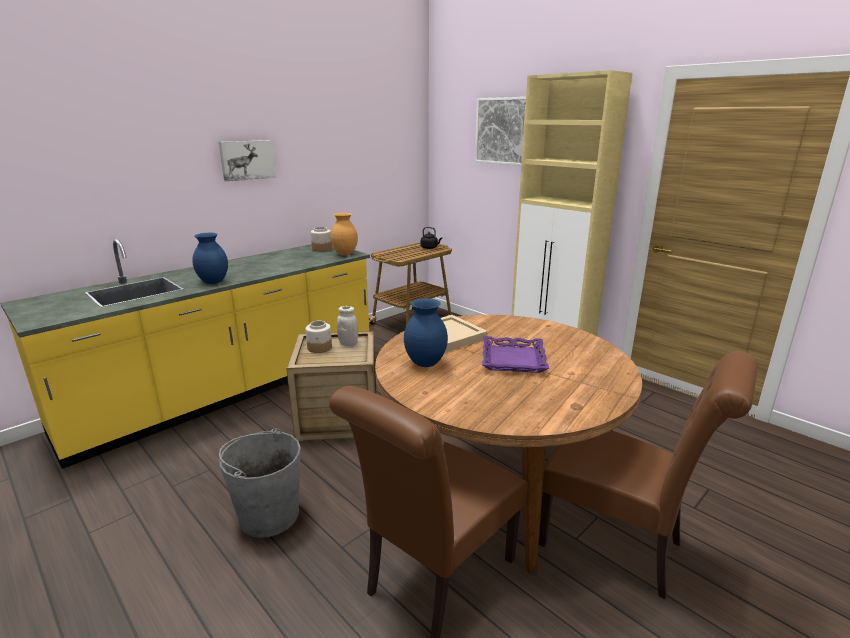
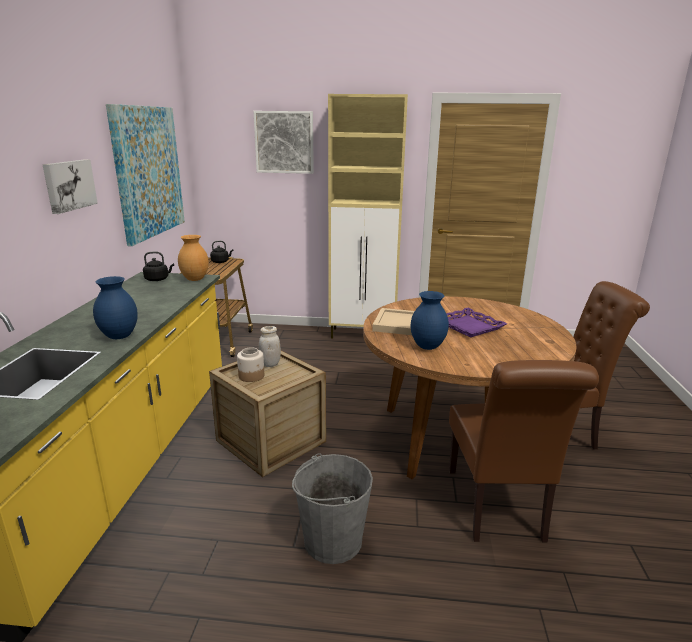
camera: 40 degrees left, 0 degrees up
(322, 249) = (158, 279): jar -> black kettle
(357, 155) = (148, 172): none -> picture

